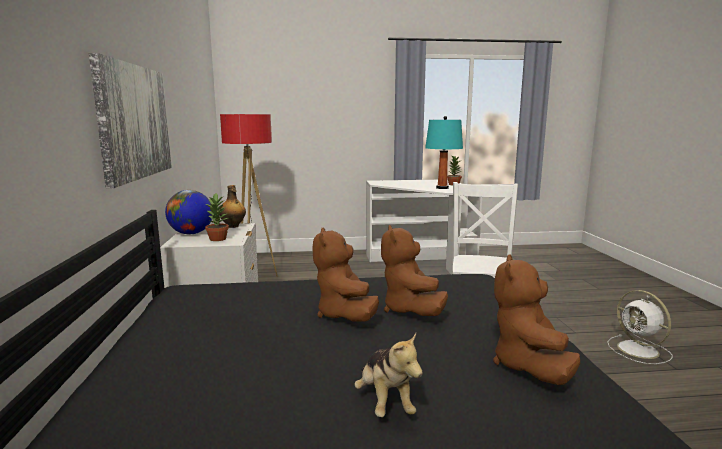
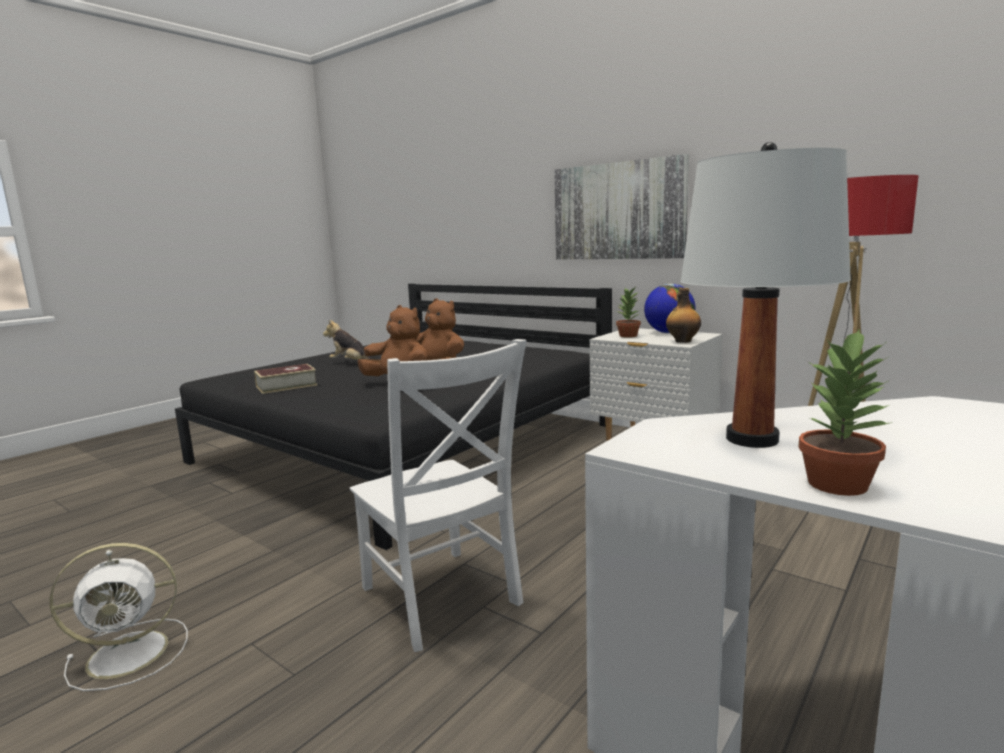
camera: 135 degrees right, 0 degrees up
(442, 188) = (752, 439): turquoise table lamp -> white table lamp
(529, 366) = (286, 386): brown plush toy -> book
(639, 350) = (132, 653): white fan -> white fan turned 135 degrees clockwise

